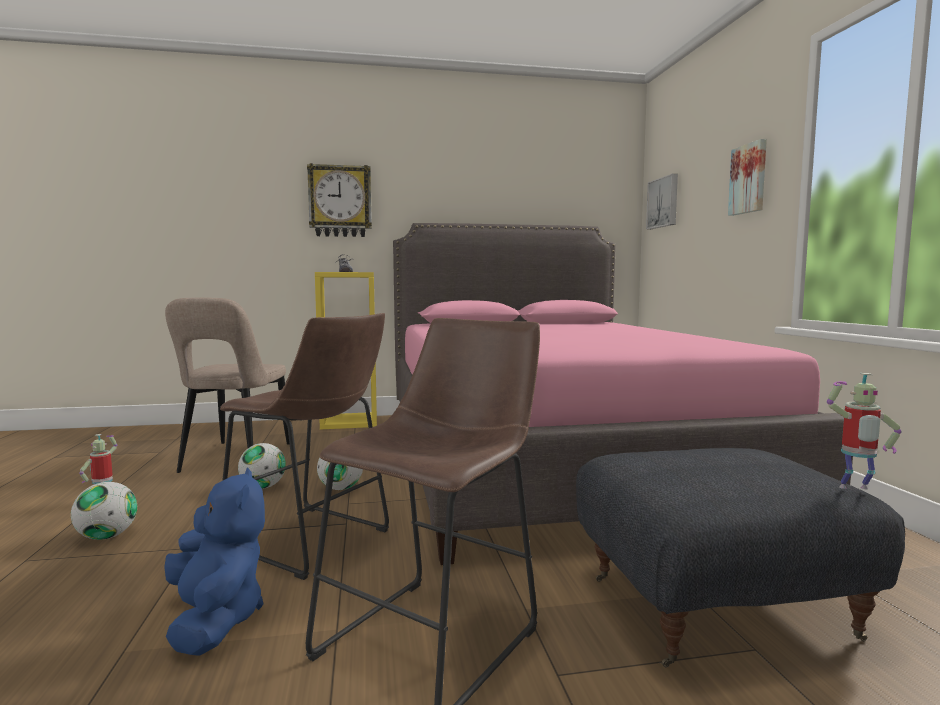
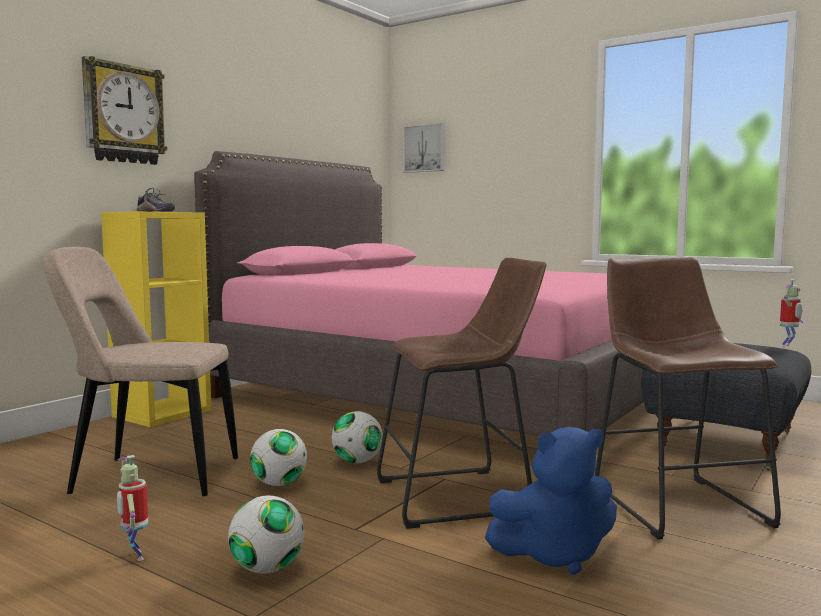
camera: 45 degrees left, 0 degrees up
(215, 619) = (554, 555): blue plush toy -> blue plush toy turned 150 degrees clockwise
(234, 459) = (149, 476): beige chair -> beige chair turned 135 degrees clockwise
(749, 179) = (538, 140): picture -> none

